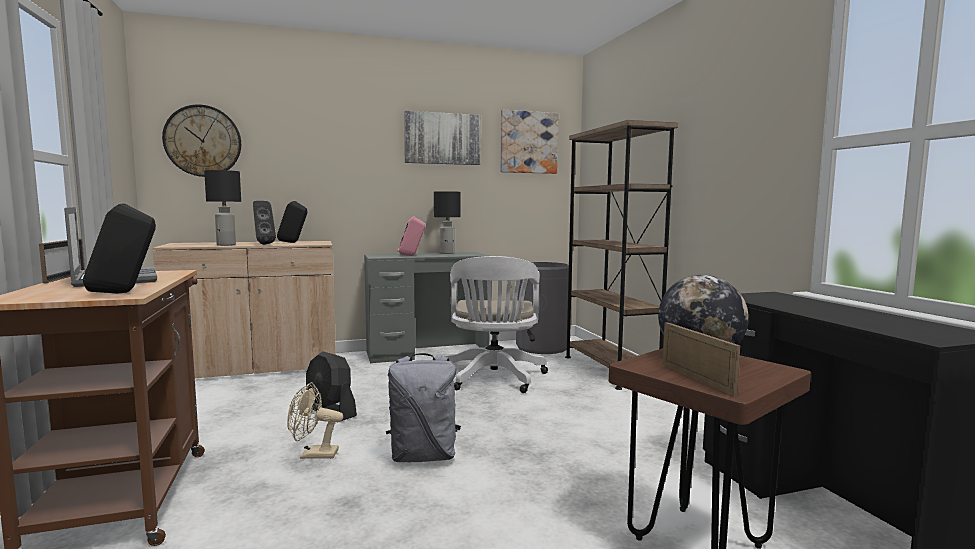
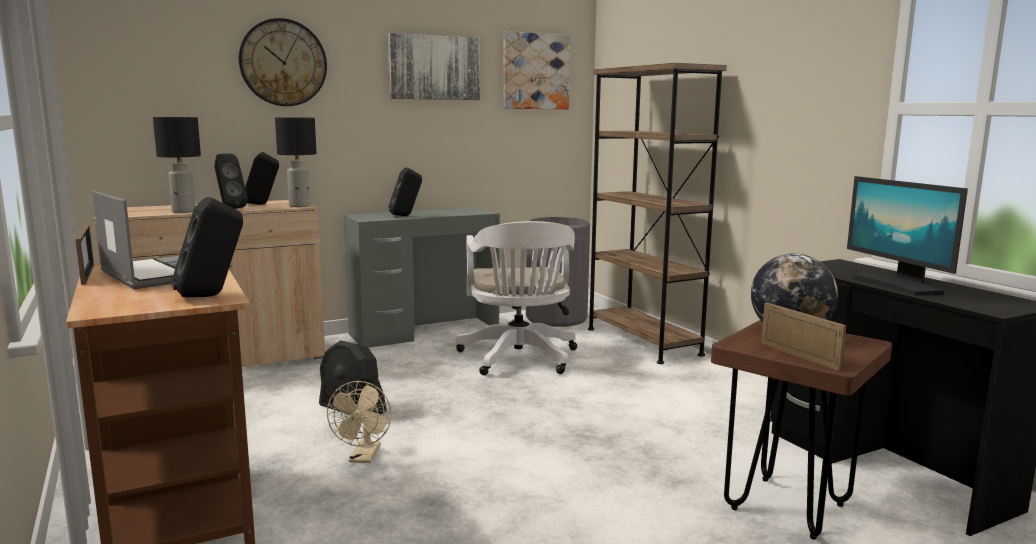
camera: 10 degrees left, 5 degrees up
(203, 141) = (134, 74): wall clock -> wall clock (283, 63)
(313, 455) = (364, 458): beige fan -> beige fan turned 75 degrees counterclockwise
(411, 255) = (406, 215): pink speaker -> black speaker
(424, 456) = (487, 450): grey backpack -> none
(447, 253) = (445, 210): black table lamp -> black table lamp (300, 206)
(823, 313) = (896, 285): none -> monitor

